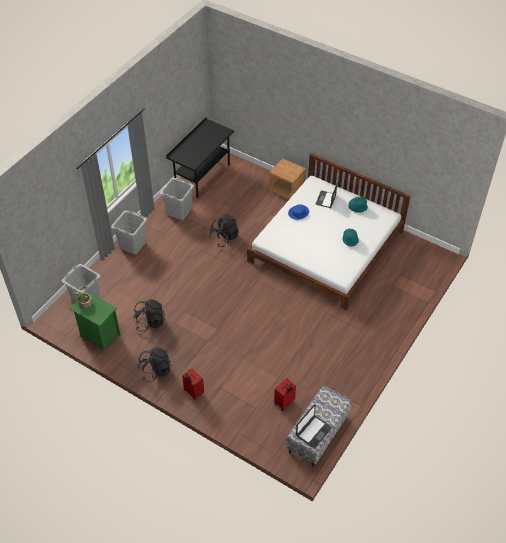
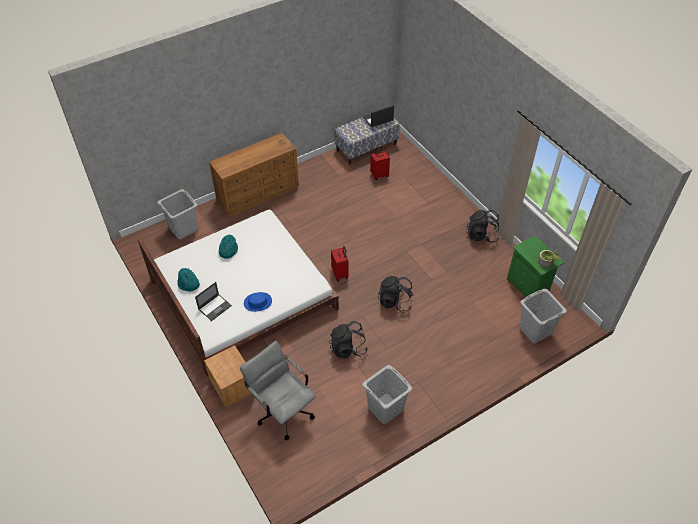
camera: 155 degrees left, 0 degrees up
(132, 245) = (462, 381): grey laundry basket -> grey laundry basket (184, 229)
(150, 322) = (472, 281): black backpack -> black backpack (395, 302)
(193, 392) = (453, 207): red suitcase -> red suitcase (340, 273)
(202, 176) = (327, 456): black desk -> none
(246, 189) = (282, 409): none -> grey office chair
(384, 335) = (258, 193): none -> brown dresser

